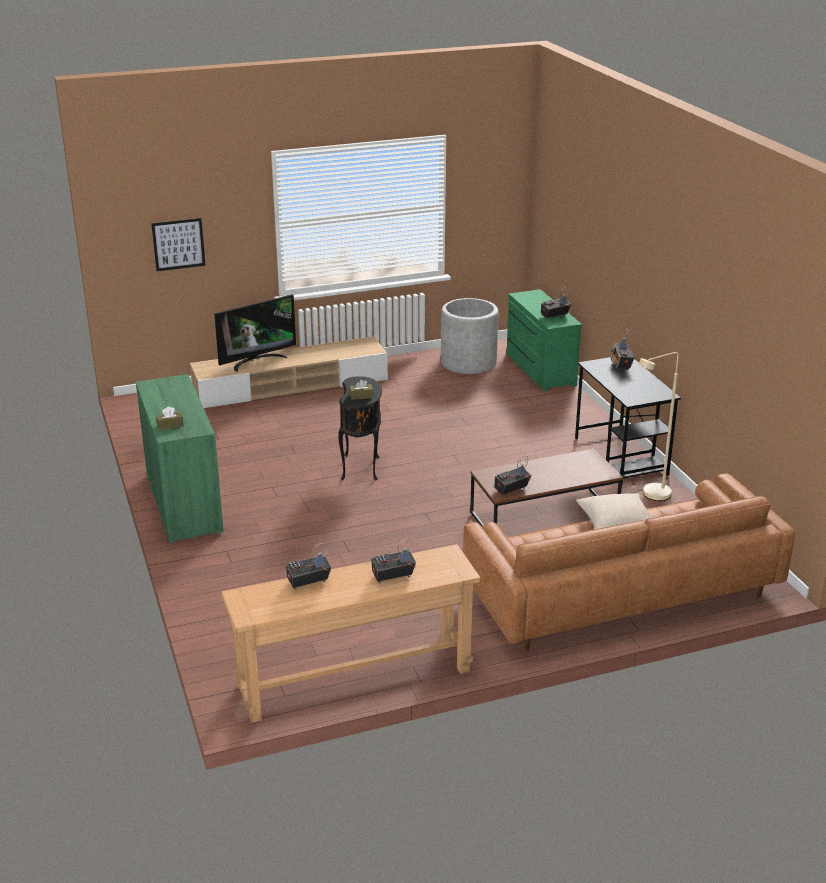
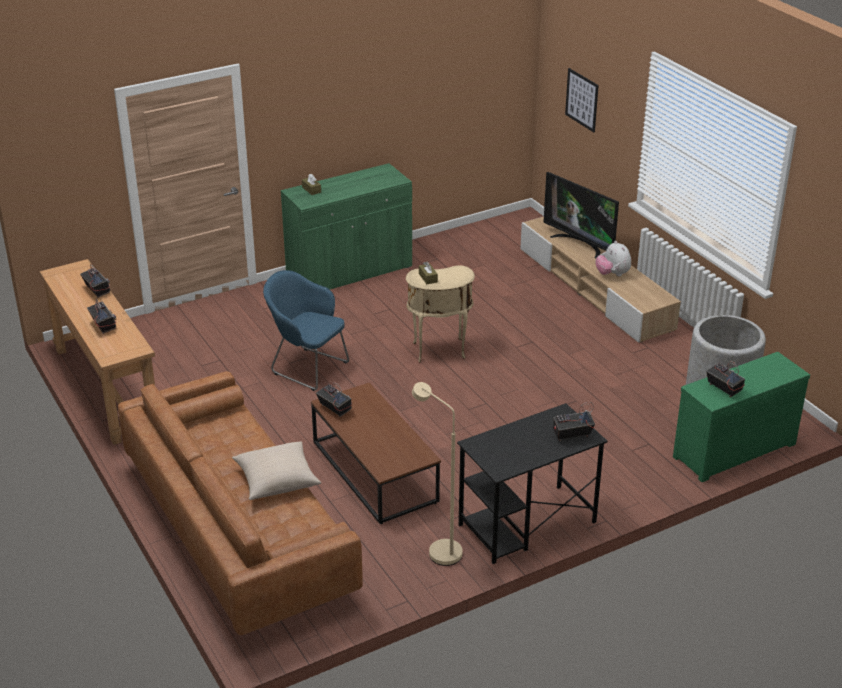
camera: 80 degrees right, 5 degrees up
(318, 355) = (612, 274): none -> plush toy
(361, 541) = (307, 367): none -> blue armchair
(362, 468) = (439, 352): black side table -> beige side table

